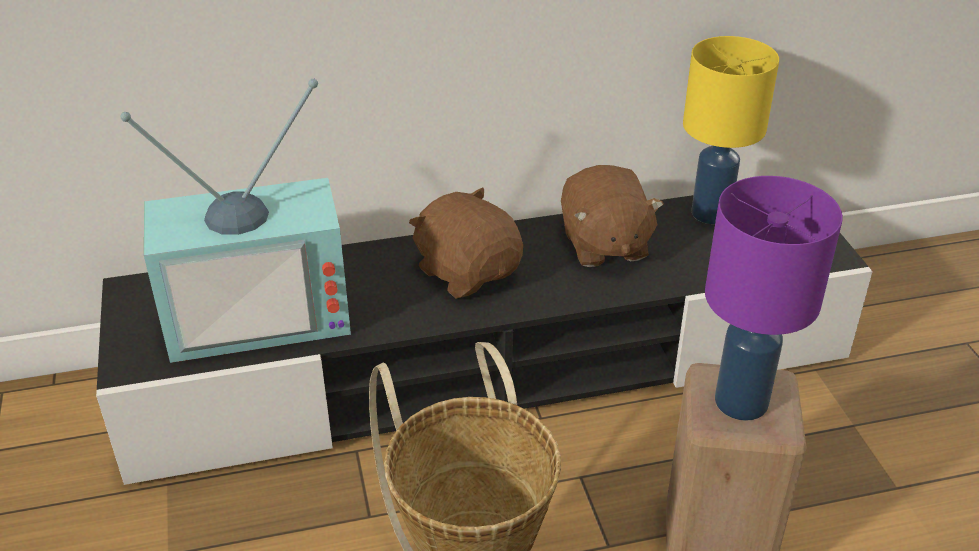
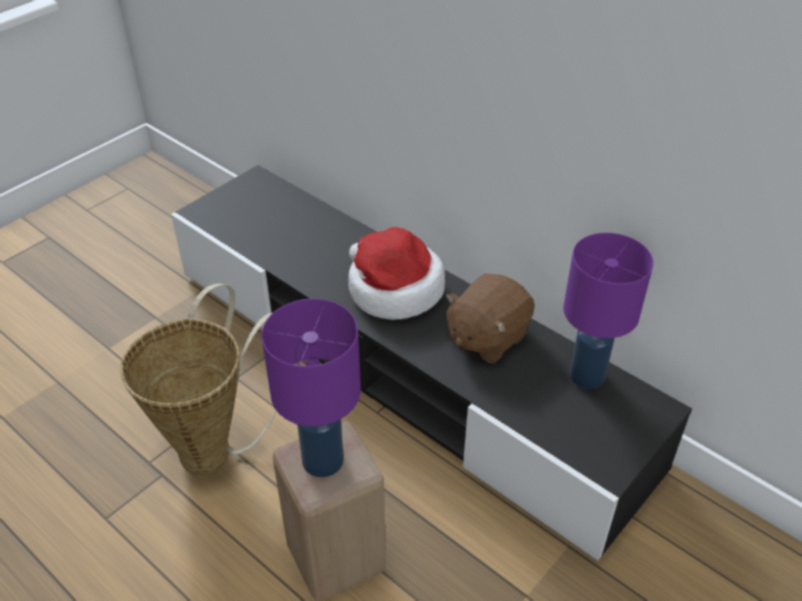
camera: 55 degrees right, 5 degrees up
(260, 313) = (278, 230): television -> none
(468, 272) = (393, 289): brown plush toy -> hat
(711, 212) = (588, 376): yellow table lamp -> purple table lamp

